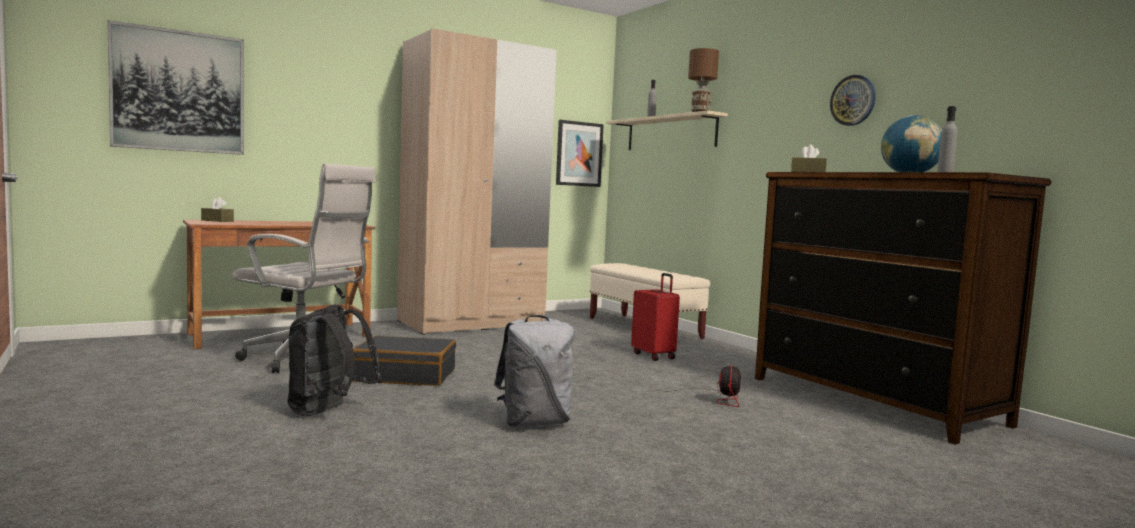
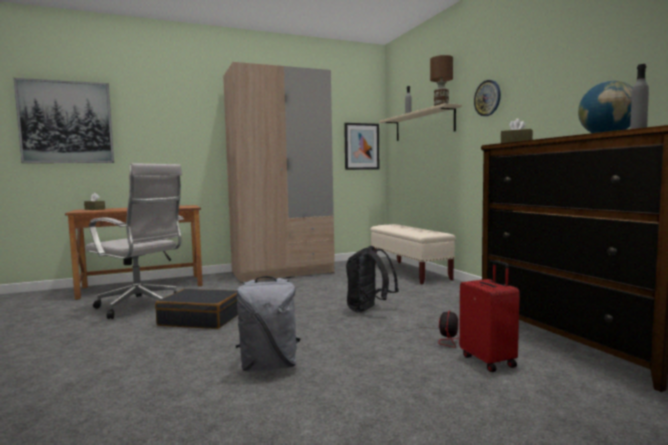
camera: 10 degrees right, 0 degrees up
(328, 411) = (116, 355): black backpack -> black backpack (369, 310)
(654, 356) = (405, 297): red suitcase -> red suitcase (489, 361)
(853, 100) = (558, 79): wall clock -> wall clock (487, 98)

